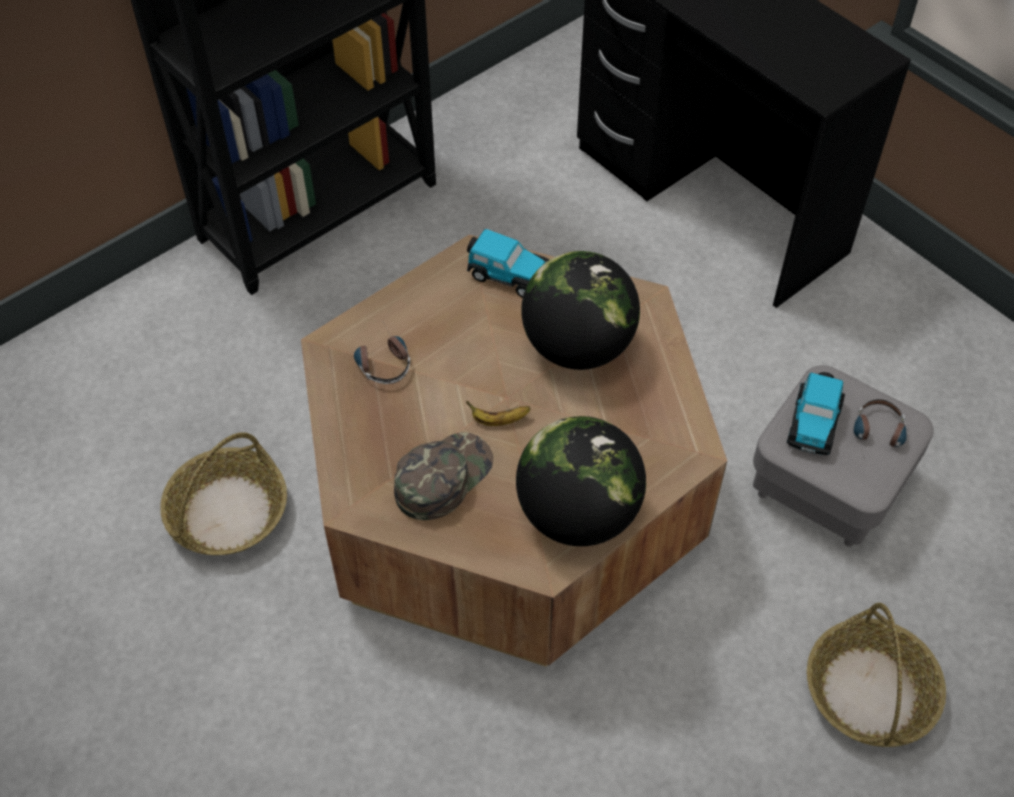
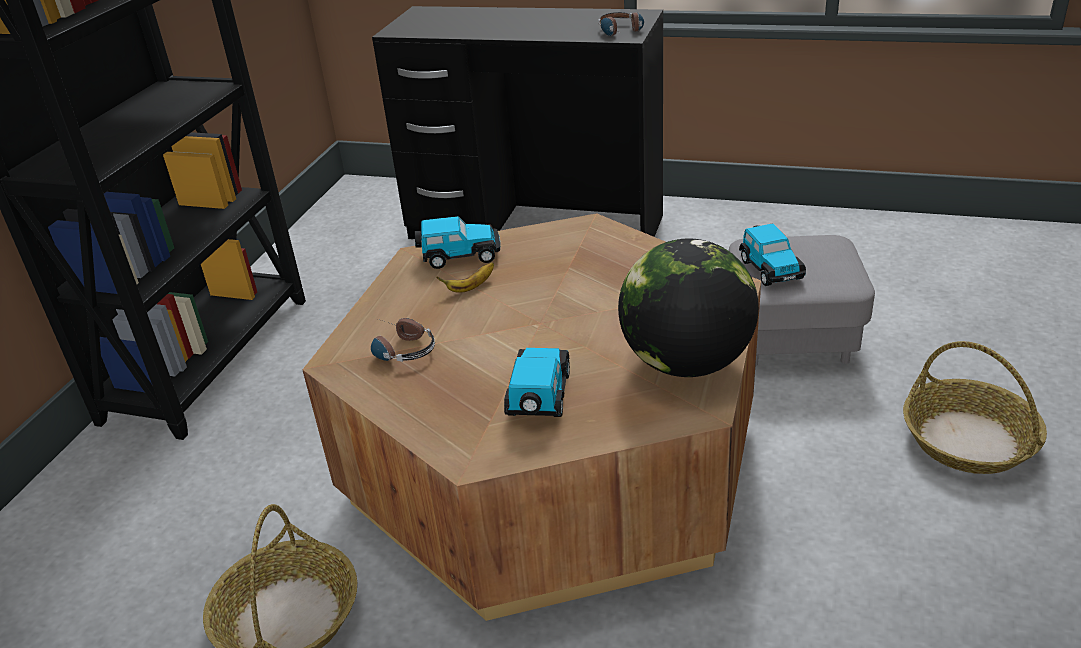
camera: 30 degrees left, 20 degrees down
(442, 477) = (539, 396): green cap -> toy car
(498, 420) = (549, 339): banana -> banana (470, 287)
(577, 347) = (565, 270): globe -> none
(877, 436) = (821, 256): headphones -> headphones (622, 32)

